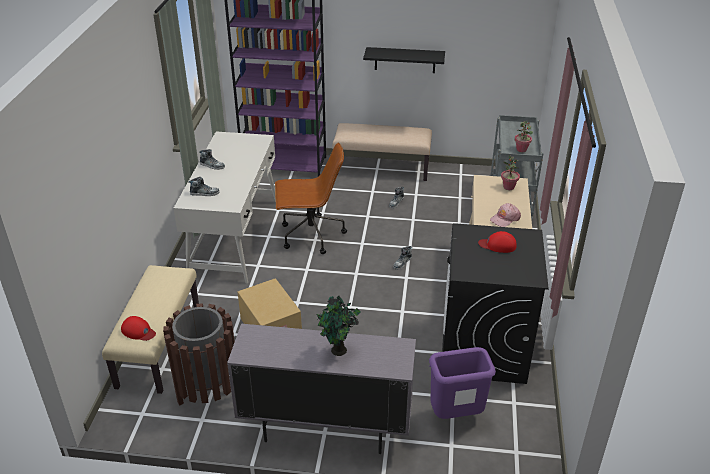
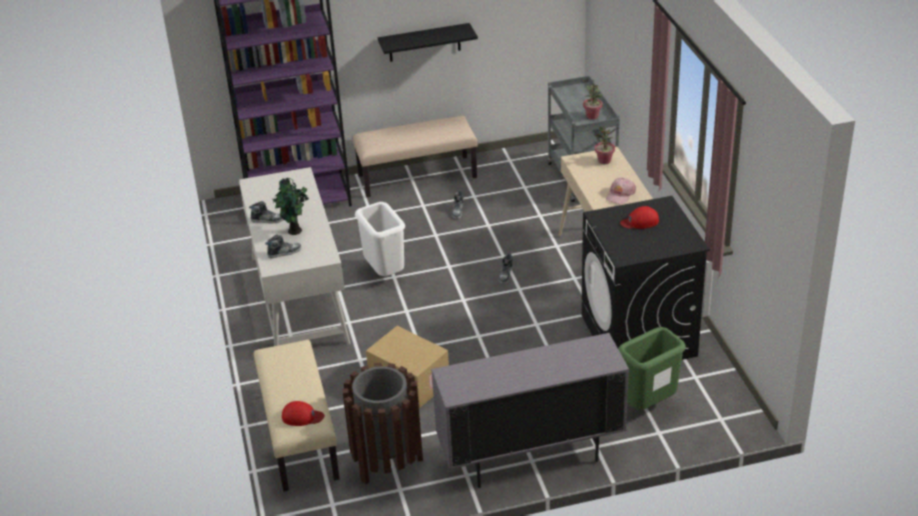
camera: 20 degrees left, 0 degrees up
(310, 235) = (385, 273): brown office chair -> white trash can
(338, 351) = (545, 365): potted plant -> potted plant (295, 231)
(456, 415) = (648, 405): purple trash can -> green trash can

